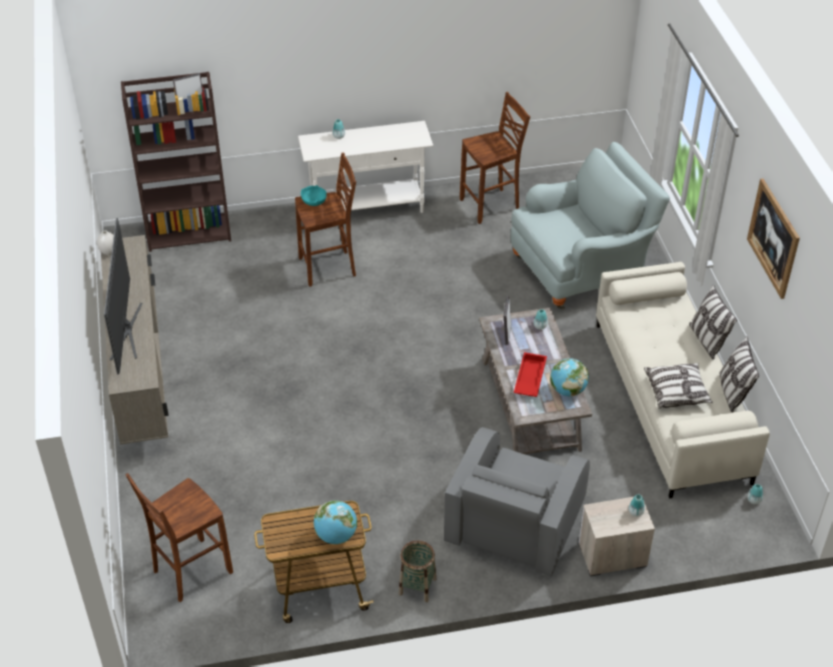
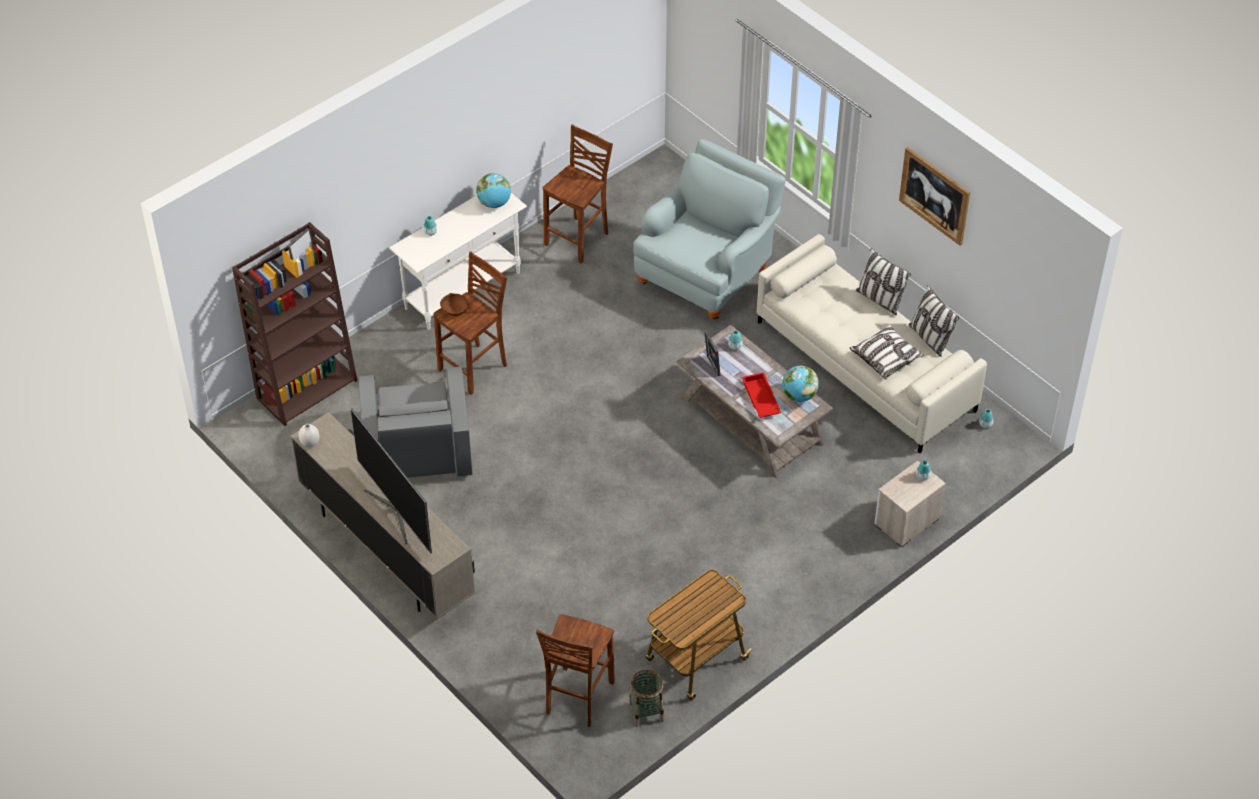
camera: 30 degrees left, 5 degrees up
(314, 201) = (455, 310): turquoise bowl -> brown bowl
(336, 536) = (719, 604): globe -> globe (494, 203)
(417, 586) = (773, 620): basket -> basket (646, 712)
(514, 522) = (812, 530): grey armchair -> grey armchair (417, 446)

